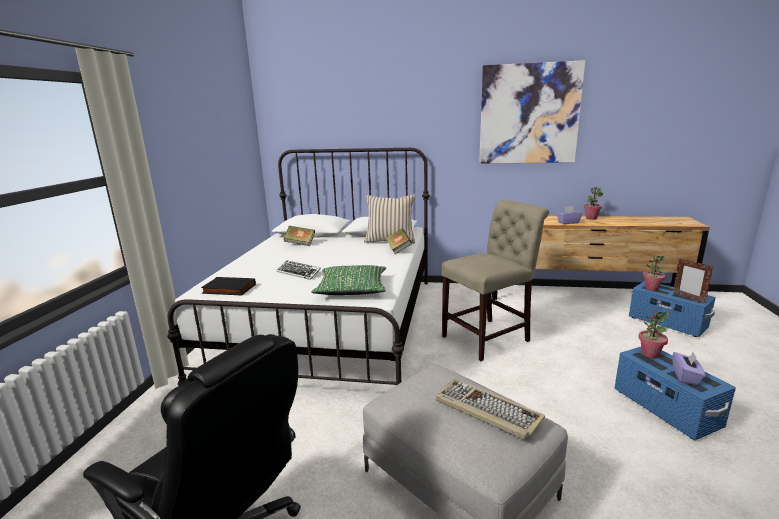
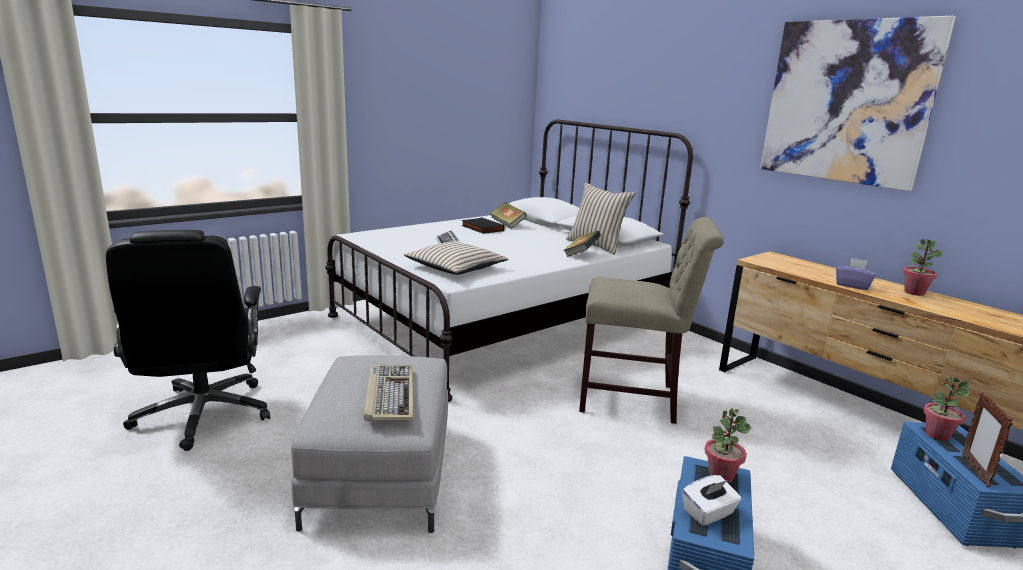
camera: 40 degrees right, 0 degrees up
(228, 289) = (376, 239): black book -> black book (481, 228)
(352, 288) = (455, 268): green pillow -> beige pillow
(686, 377) = (708, 513): purple tissue box -> white tissue box

